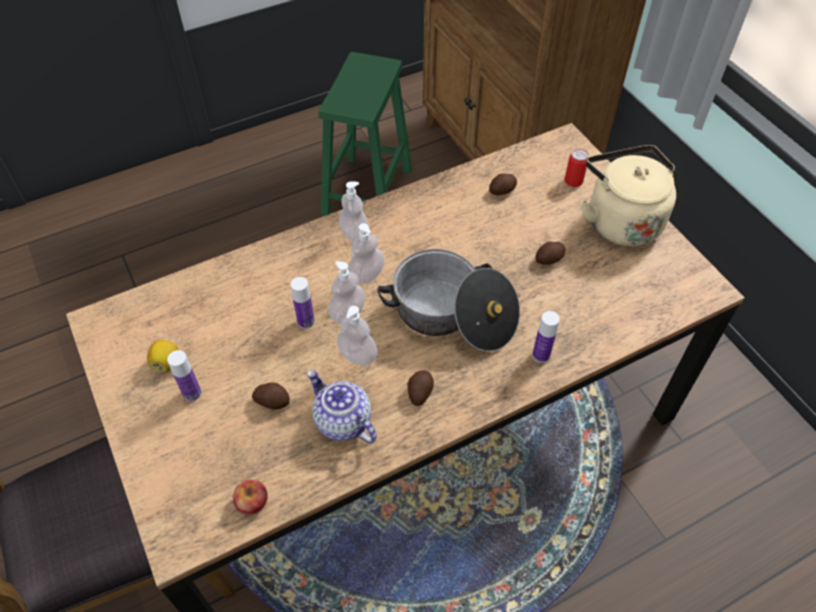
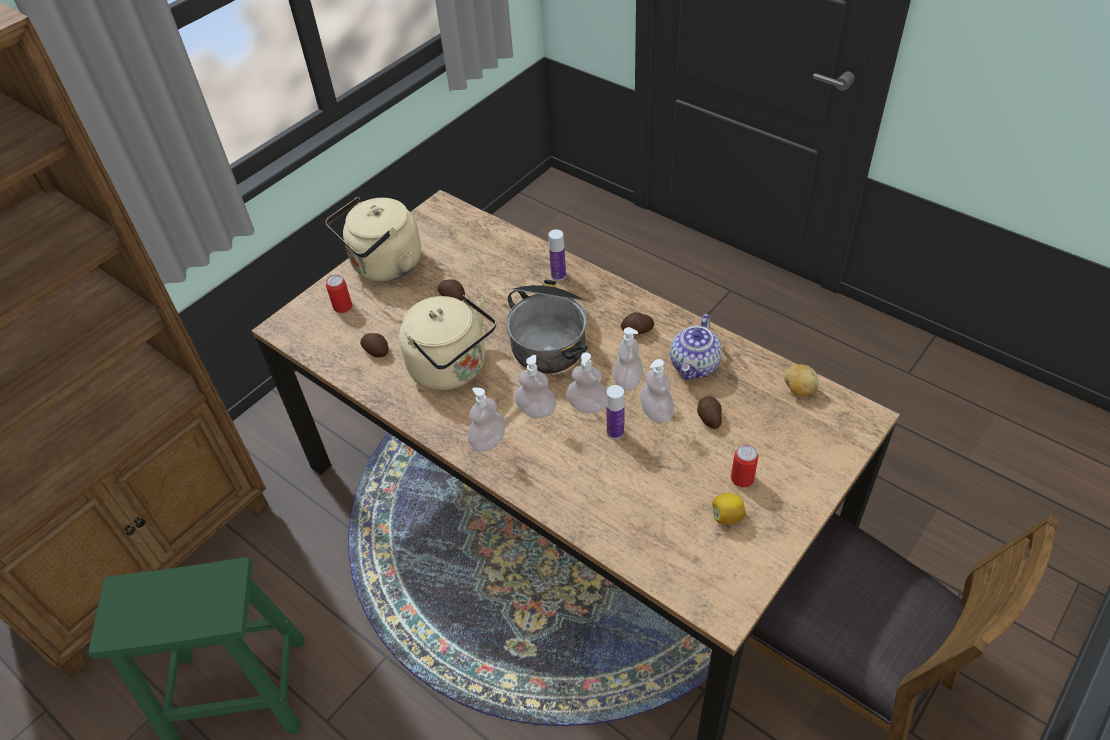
camera: 110 degrees left, 5 degrees down
(192, 393) = (742, 478): bottle -> can
(252, 501) = (798, 389): apple -> potato
(306, 361) = (656, 413): none -> soap dispenser
(451, 233) = (452, 369): none -> beige kettle

